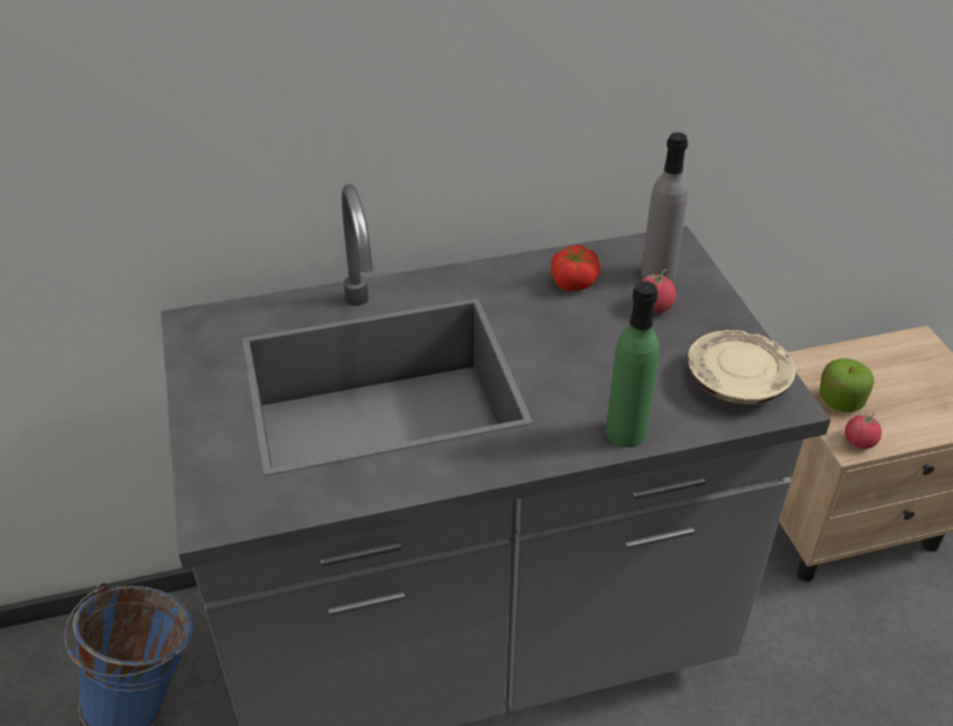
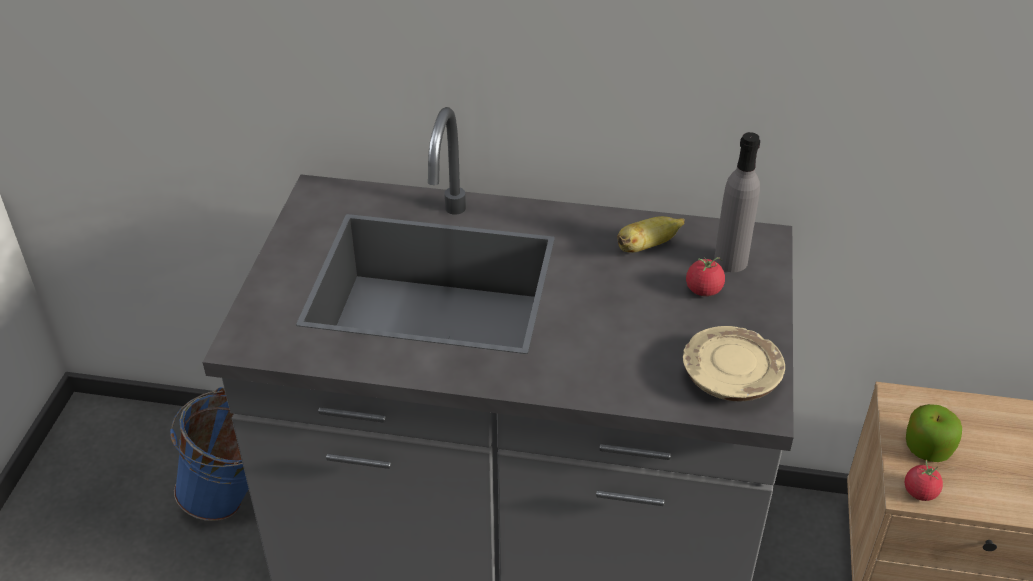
camera: 25 degrees right, 0 degrees up
(572, 282) = (646, 246): tomato -> banana
(626, 432) = (599, 387): green bottle -> none

